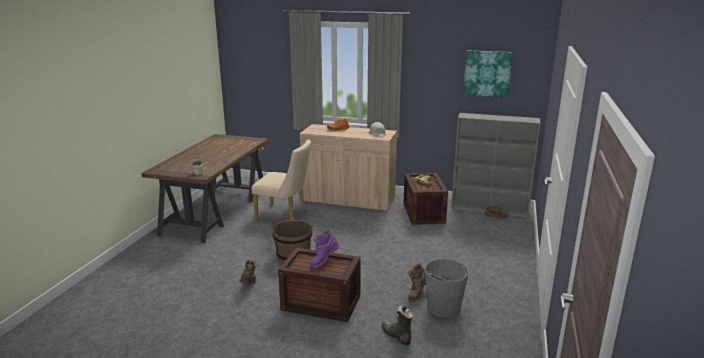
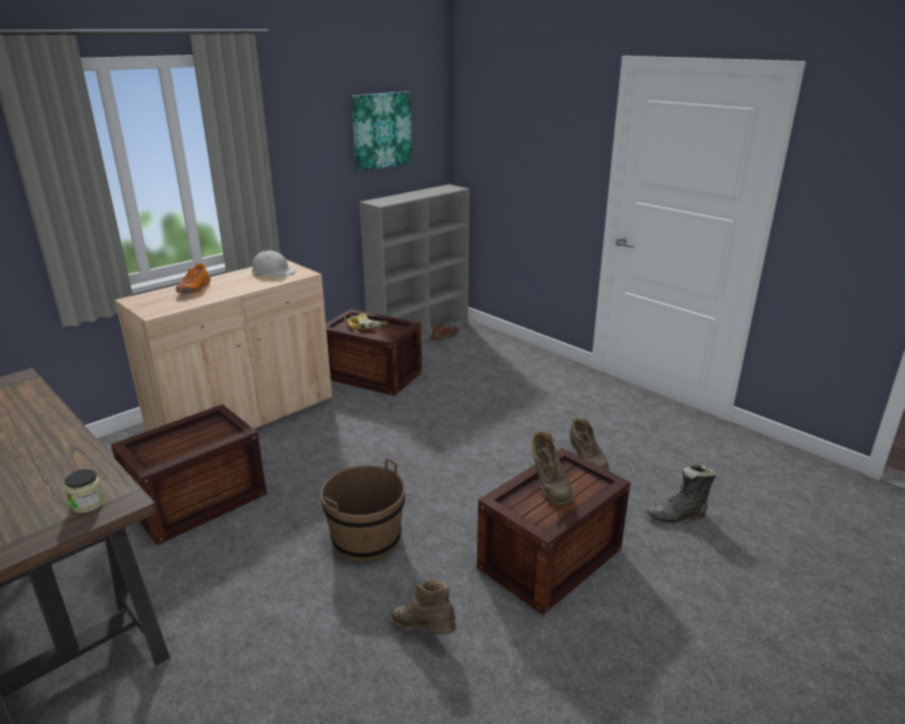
camera: 60 degrees left, 5 degrees up
(285, 215) = (199, 500): beige chair -> crate
(323, 262) = (549, 487): purple boot -> brown boot
(443, 308) = (631, 454): grey bucket -> none

